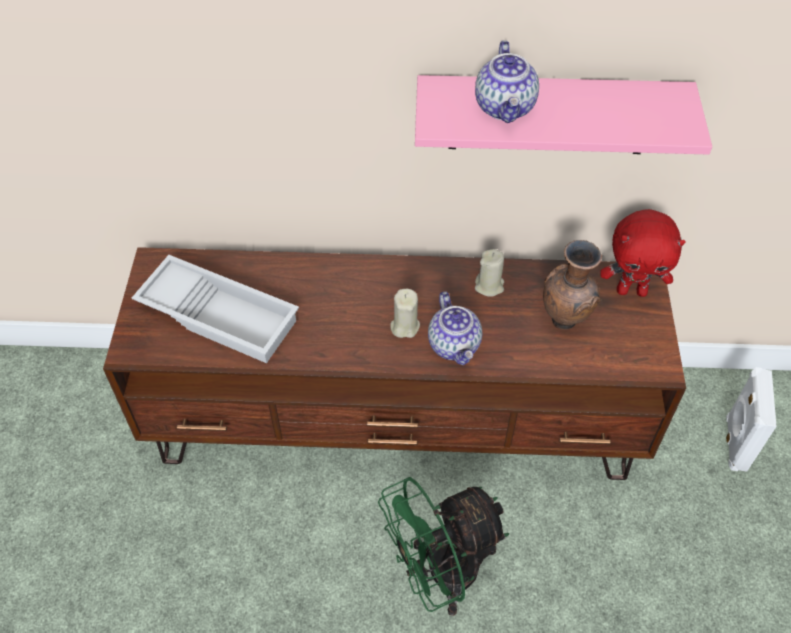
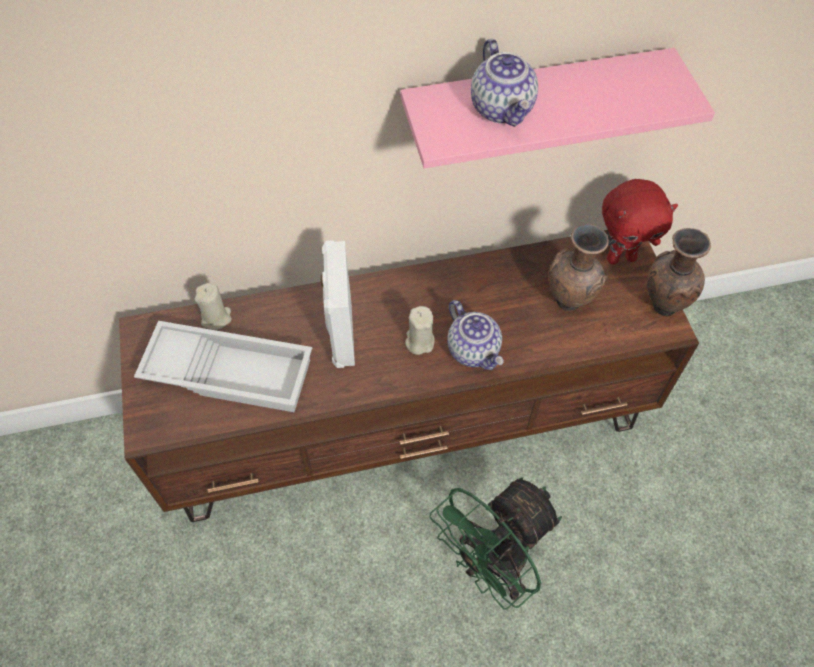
camera: 15 degrees left, 5 degrees up
(489, 286) = (487, 282): beige candle -> beige candle (216, 318)
(659, 344) = (662, 305): none -> brown vase
(734, 443) = (715, 370): white speaker -> white speaker (341, 335)

